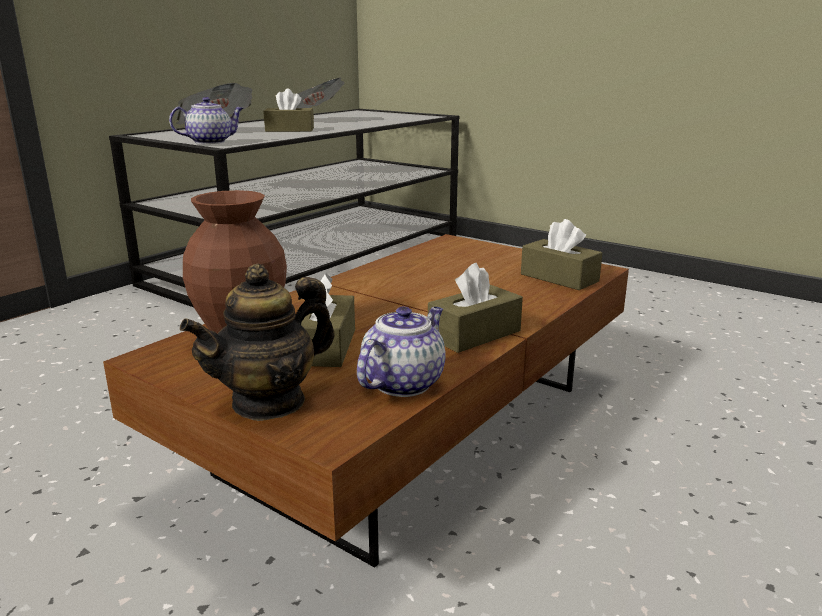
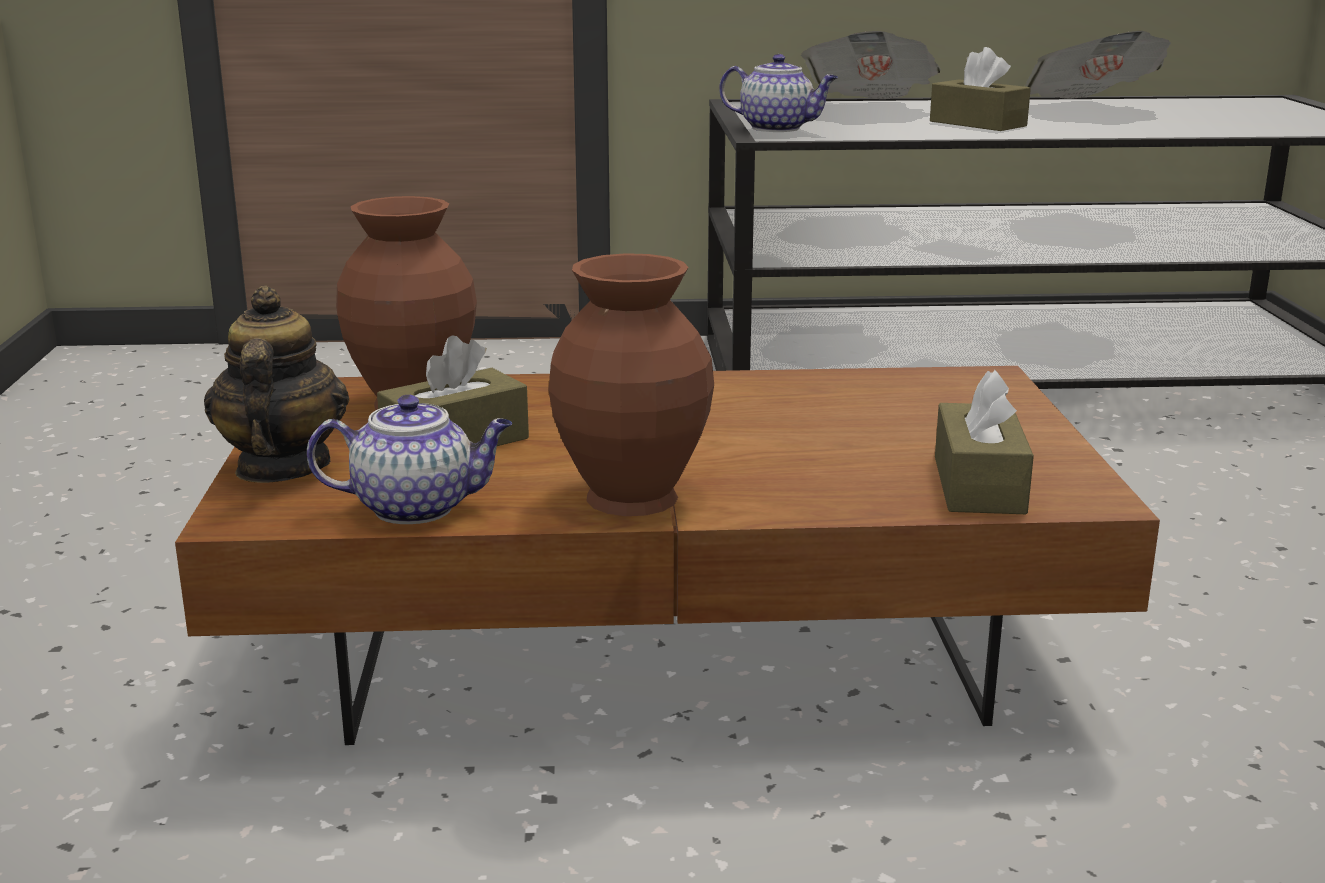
camera: 50 degrees right, 0 degrees up
(269, 402) = (281, 467): teapot -> teapot turned 75 degrees clockwise
(474, 334) = (630, 498): brown tissue box -> brown vase

